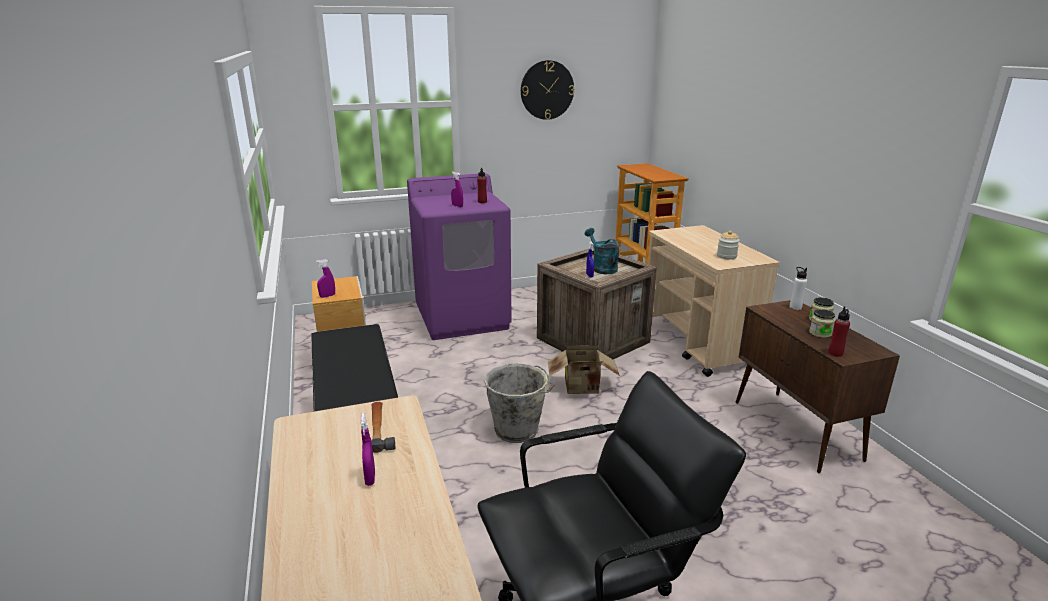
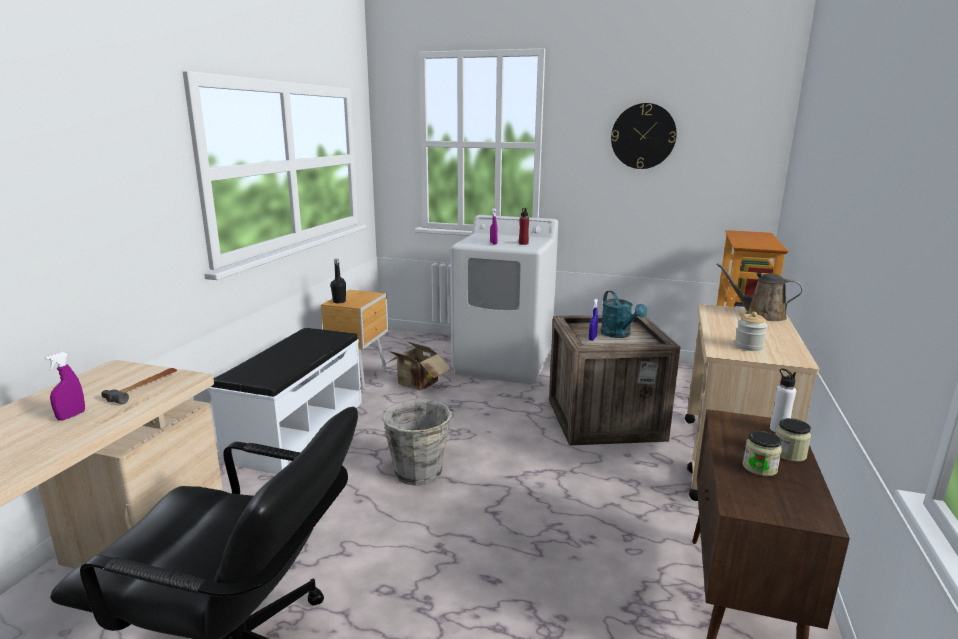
camera: 35 degrees right, 5 degrees down
(327, 296) = (339, 301): purple spray bottle -> black bottle
(463, 318) = (504, 364): purple washing machine -> white washing machine
(583, 388) = (531, 460): cardboard box -> cardboard box (417, 385)
(601, 268) = (619, 335): turquoise watering can -> turquoise watering can turned 150 degrees clockwise
(696, 231) = (760, 315): none -> brown watering can
(835, 353) = (736, 497): red bottle -> none

